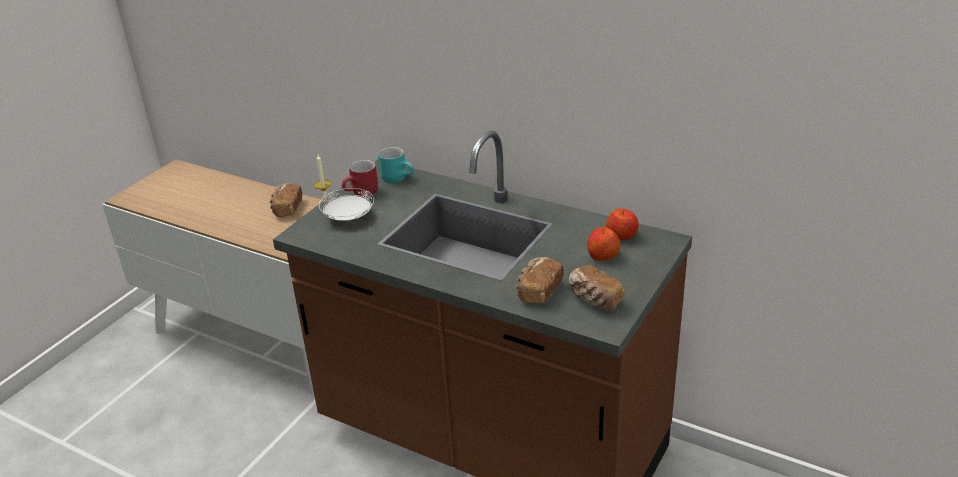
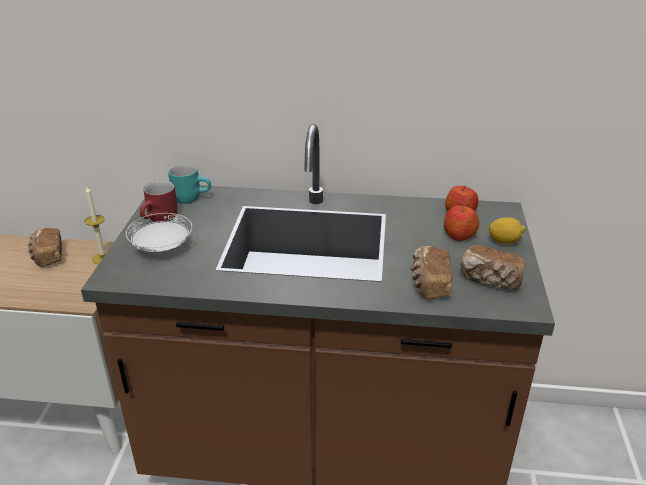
camera: 25 degrees left, 0 degrees up
(640, 269) = (504, 241): none -> lemon

